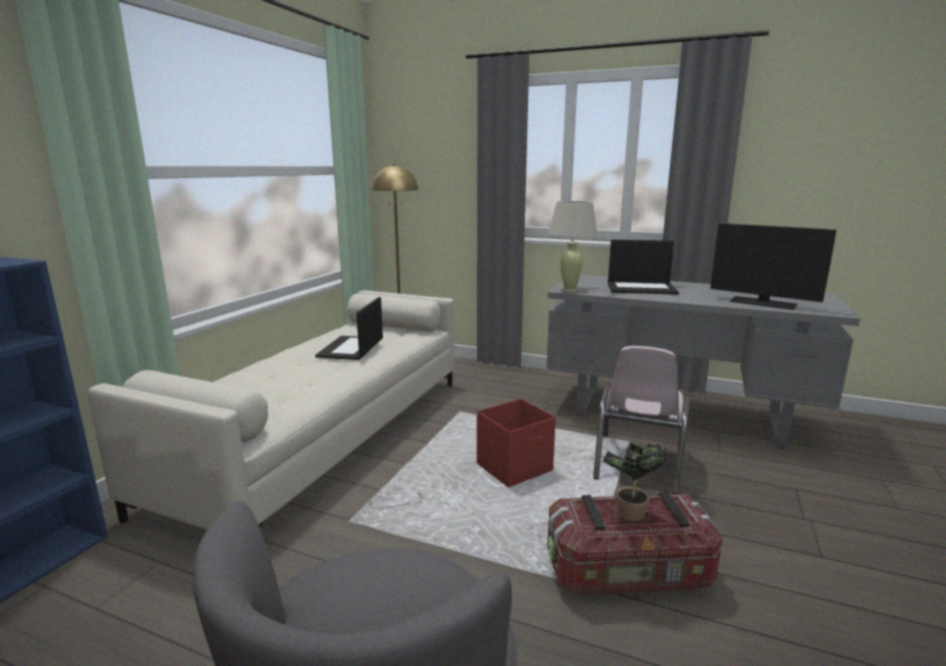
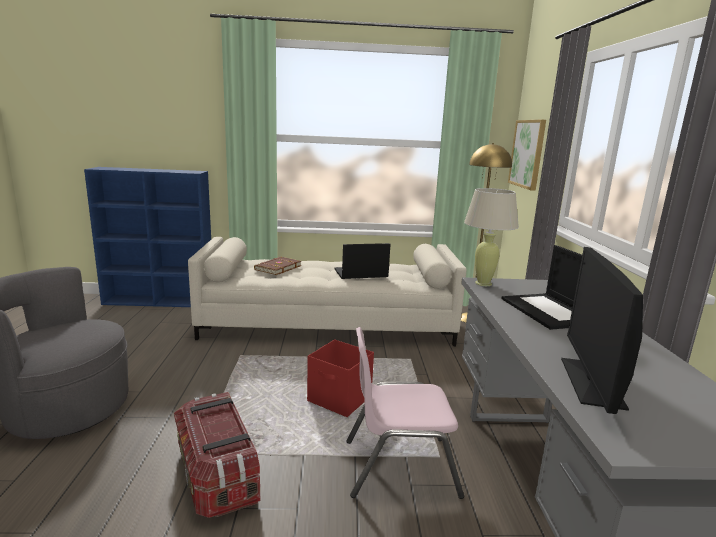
camera: 65 degrees right, 0 degrees up
(256, 387) = (277, 267): none -> brown book
(413, 174) = (527, 153): none -> picture
(629, 515) = (217, 424): potted plant -> none

